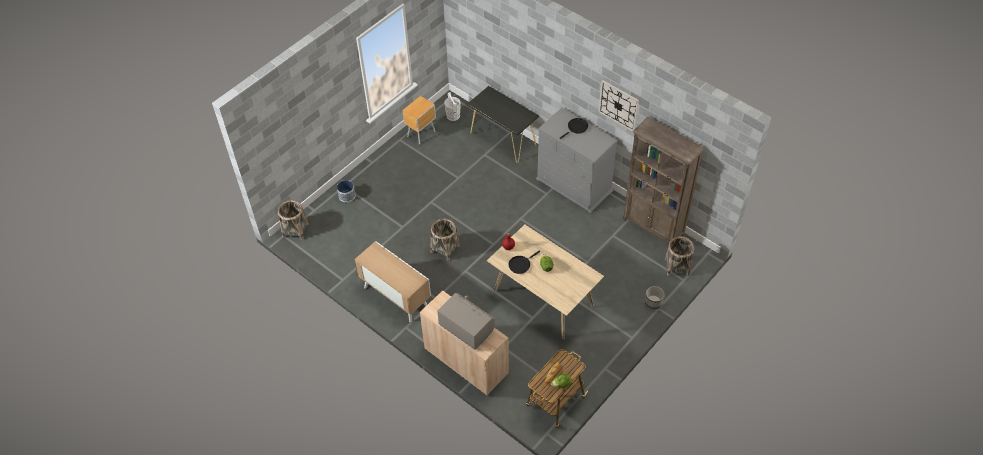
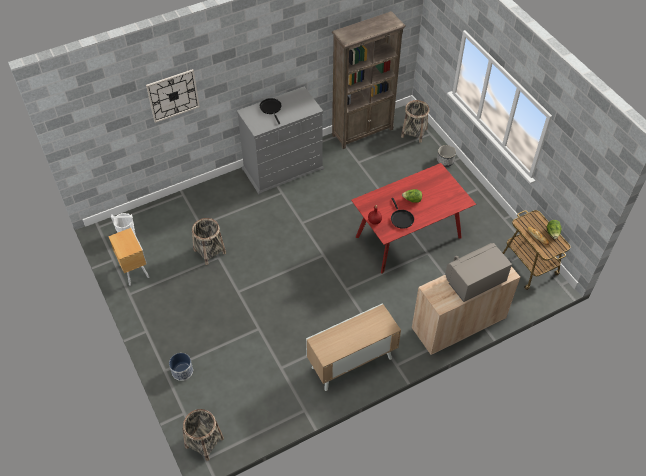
camera: 70 degrees left, 0 degrees up
(445, 249) = (309, 298): basket -> basket (209, 251)
(503, 139) = (189, 203): black console table -> none
(542, 298) = (408, 237): beige dining table -> red dining table
(618, 105) = (297, 50): wall clock -> wall clock (173, 95)

